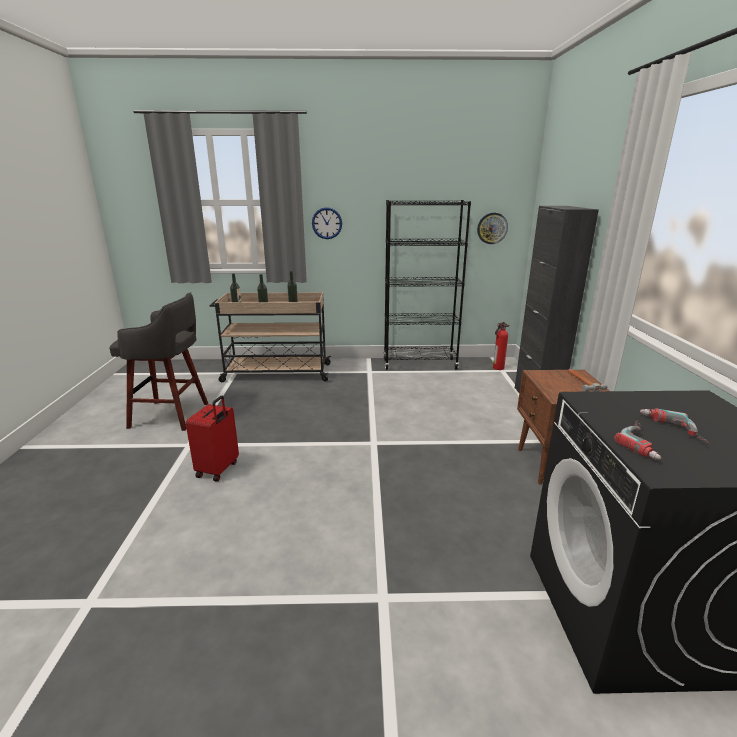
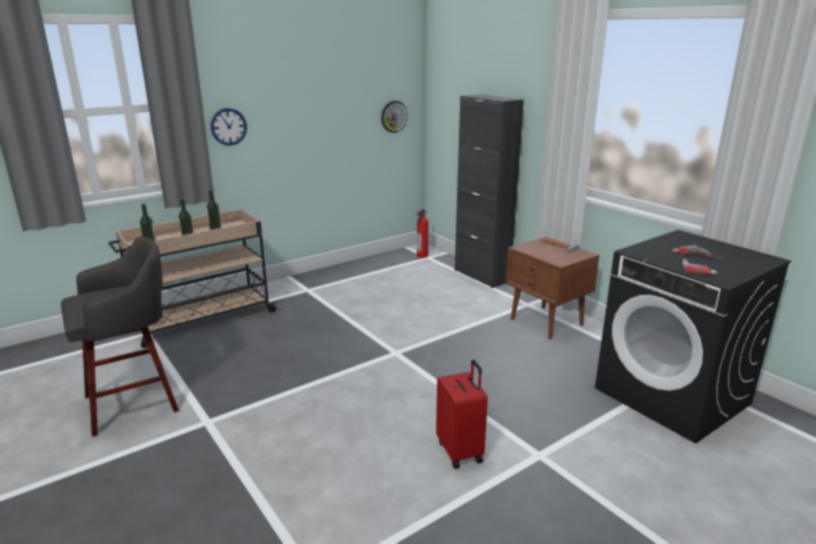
camera: 35 degrees left, 0 degrees up
(218, 469) = (278, 430): red suitcase -> red suitcase (461, 451)
(419, 364) = (349, 270): black bookcase -> none

